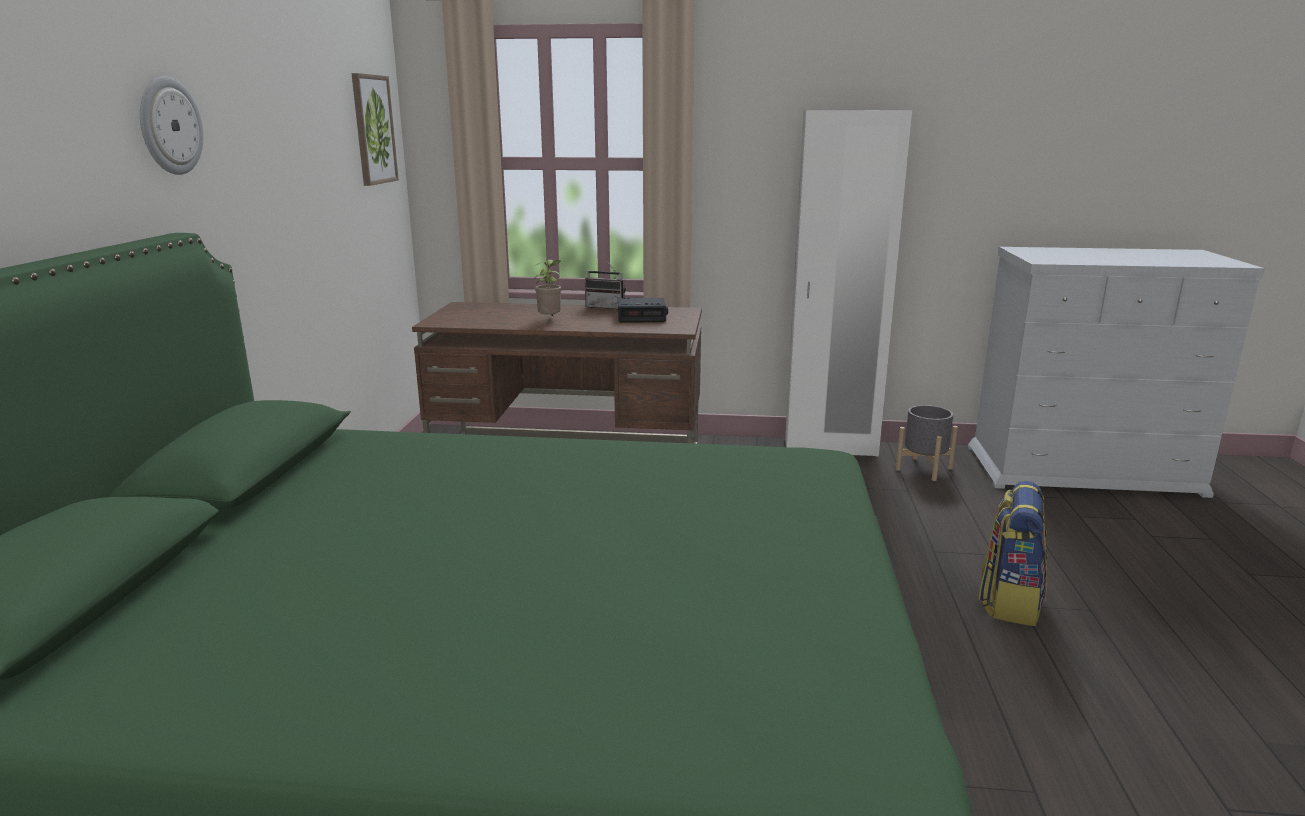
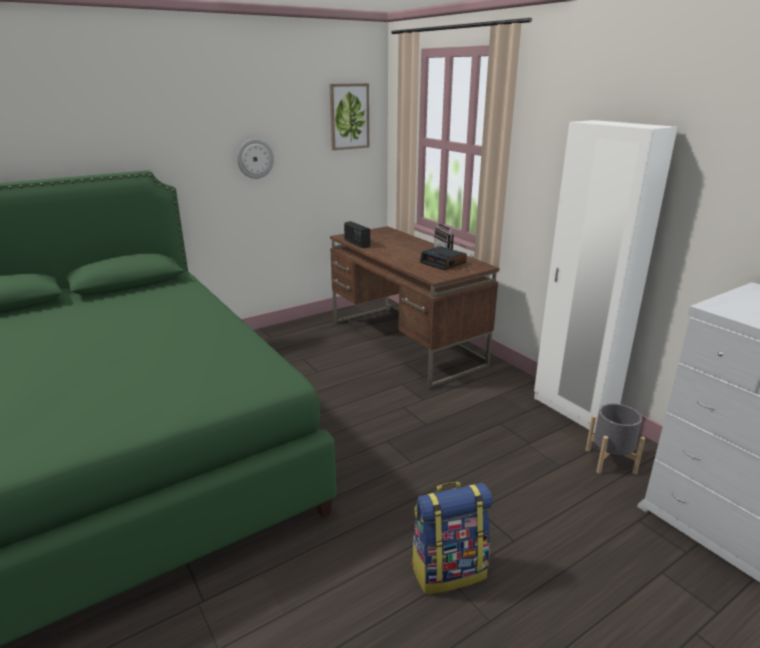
camera: 50 degrees right, 5 degrees up
(169, 126) = (156, 120): wall clock -> wall clock (255, 158)
(481, 325) = (356, 243): none -> radio
(550, 320) = (393, 250): potted plant -> none

